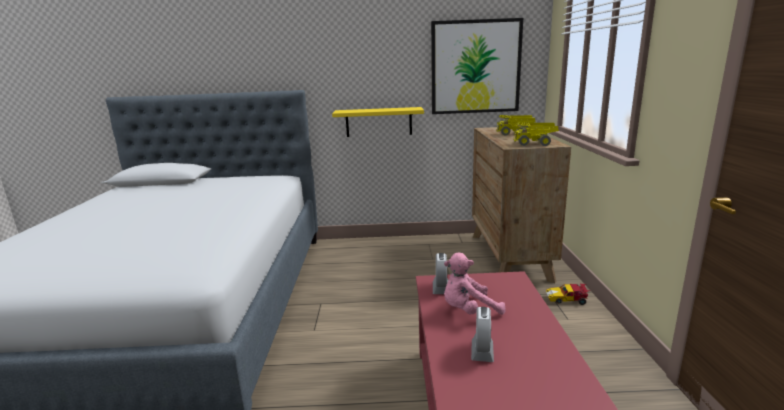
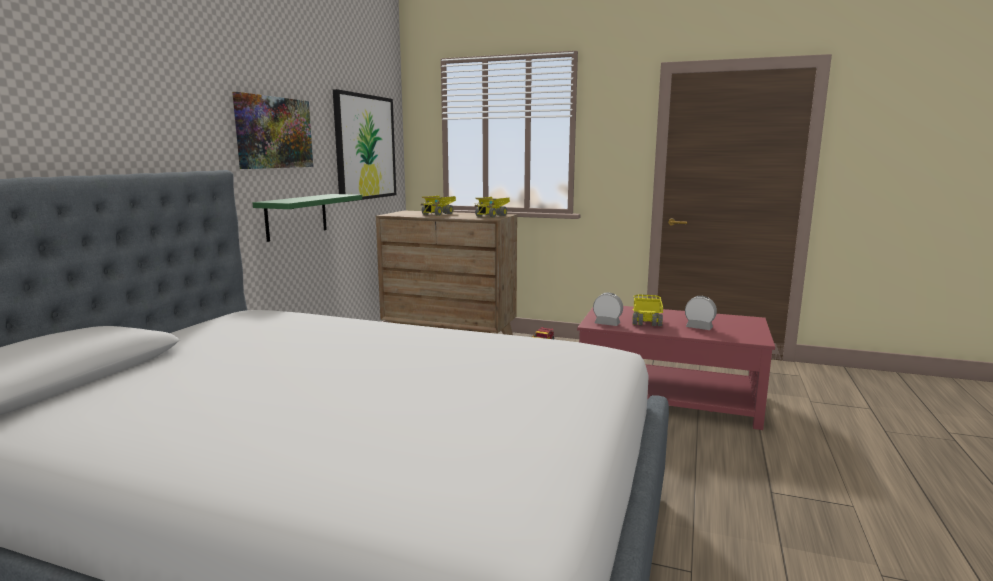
camera: 70 degrees left, 5 degrees down
(358, 62) = (274, 132): none -> picture
(378, 122) = (296, 216): yellow shelf -> green shelf
(468, 310) = (646, 322): pink plush toy -> toy truck

